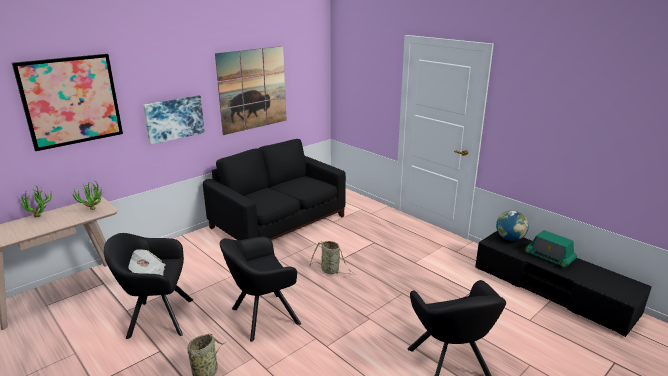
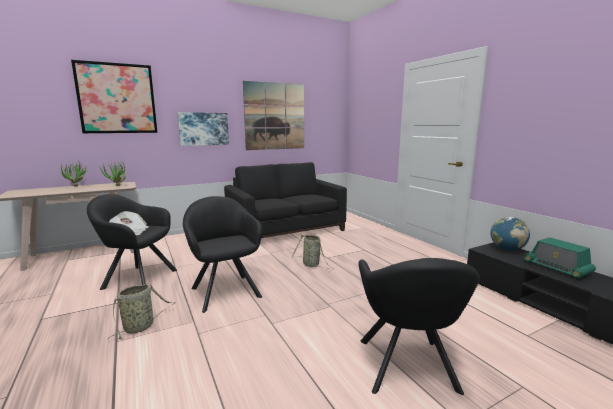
camera: 15 degrees right, 10 degrees down
(261, 317) = (225, 290): black armchair -> black armchair turned 75 degrees clockwise

